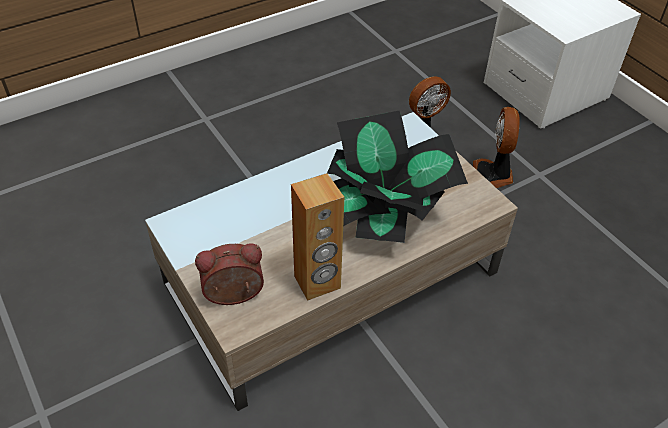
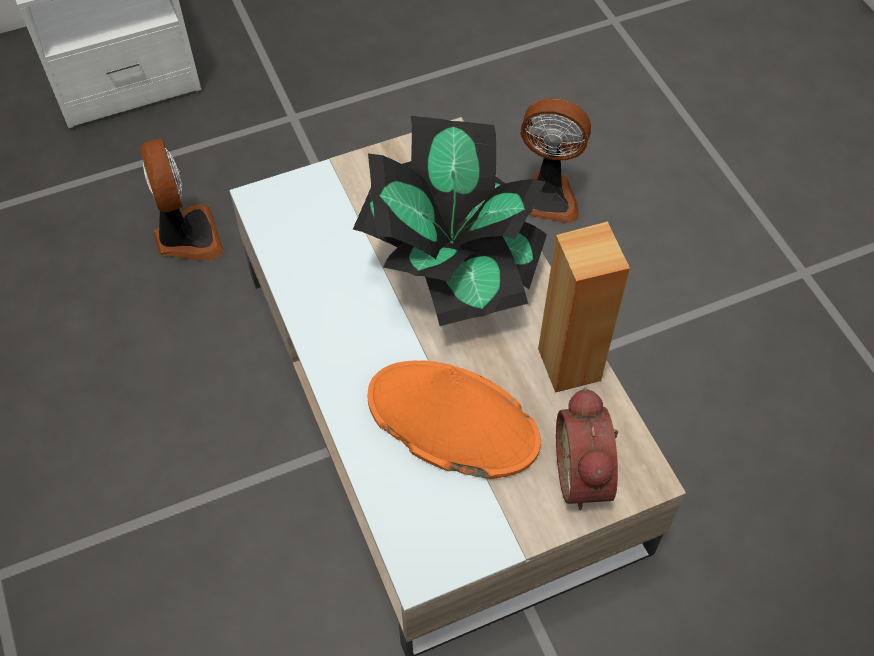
camera: 80 degrees left, 10 degrees up
(266, 226) = (451, 420): none -> orange hat
(492, 176) = (280, 169): fan -> fan (546, 196)

